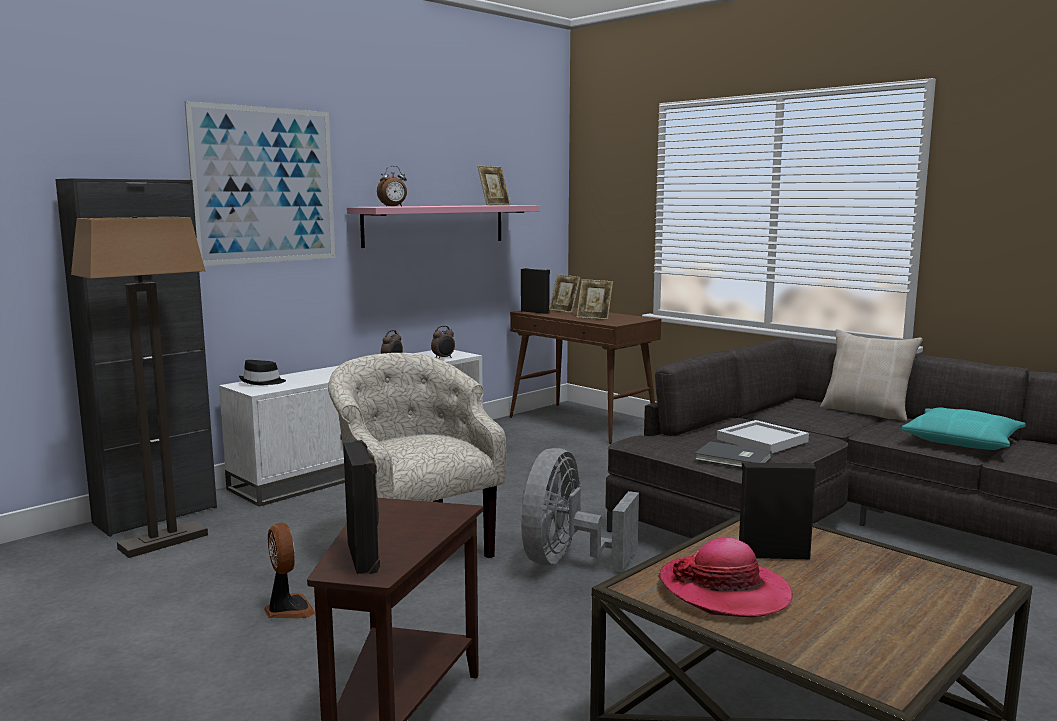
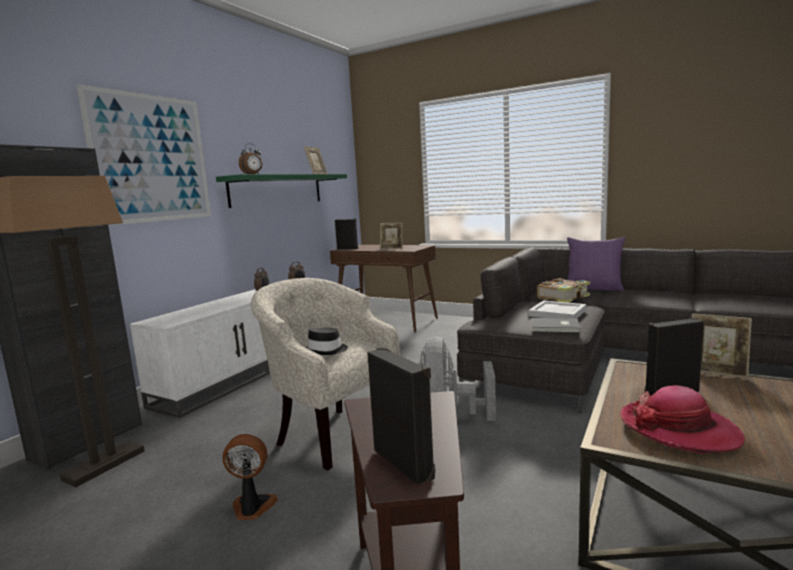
camera: 15 degrees left, 0 degrees up
(262, 382) = (167, 317): black hat -> black hat (326, 350)
(288, 609) = (252, 508): fan -> fan turned 45 degrees counterclockwise
(435, 225) = (277, 190): pink shelf -> green shelf
(564, 311) = (366, 246): picture frame -> picture frame (717, 371)
(802, 420) = (564, 297): none -> book
(866, 412) = (594, 288): beige pillow -> purple pillow
(962, 440) = (669, 298): turquoise pillow -> none

